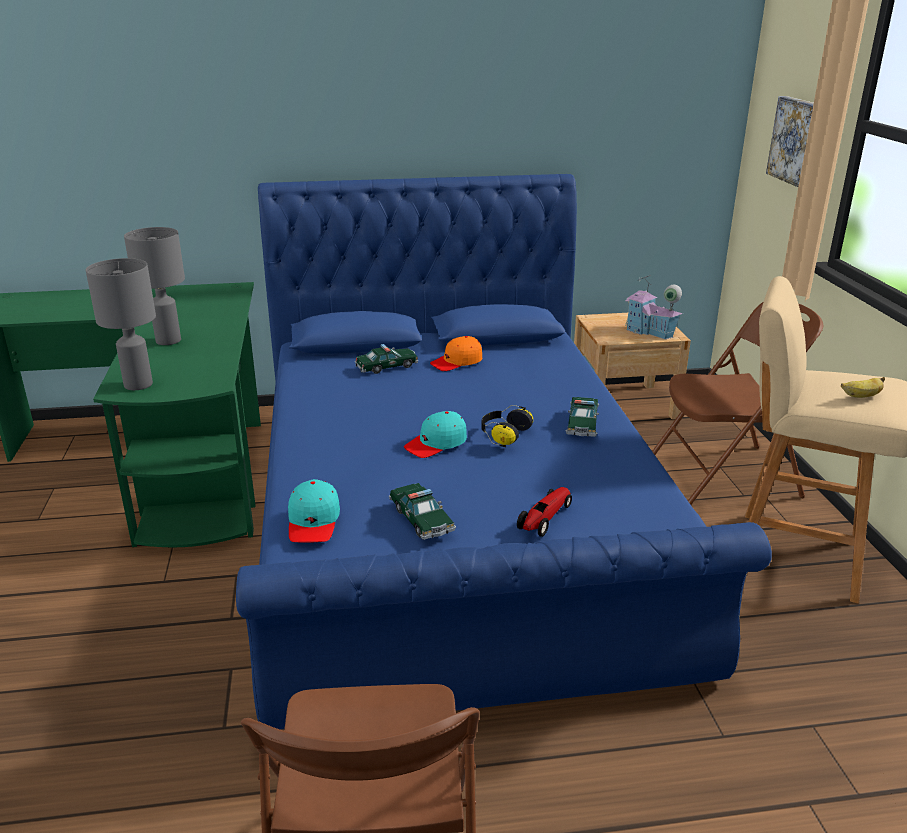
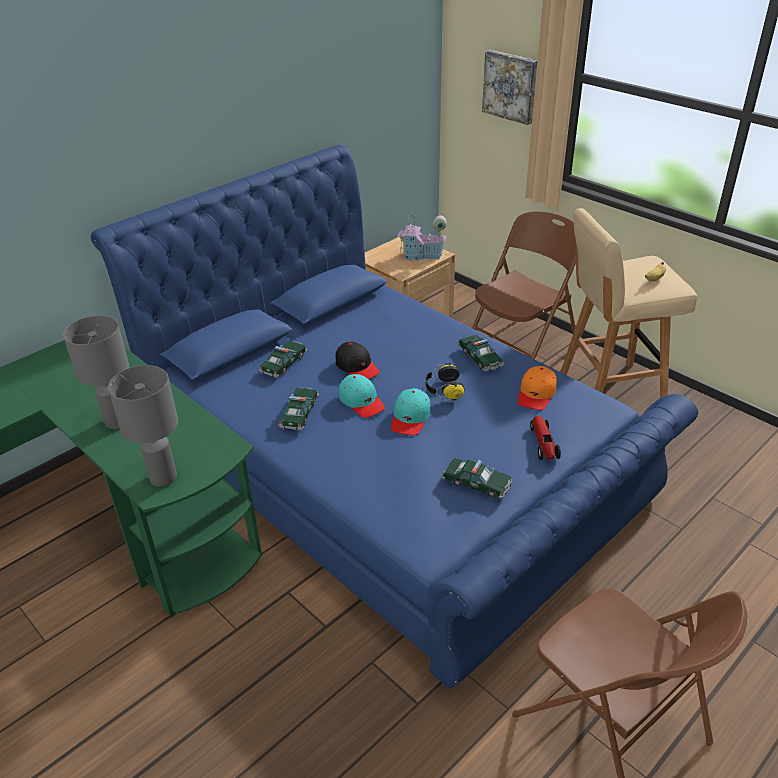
camera: 35 degrees left, 10 degrees up
(313, 521) = (413, 523): turquoise cap -> turquoise cap (361, 401)
(345, 405) = (299, 414): none -> toy car
(447, 390) = (357, 367): none -> black cap
(457, 362) = (331, 338): orange cap -> orange cap (536, 394)

